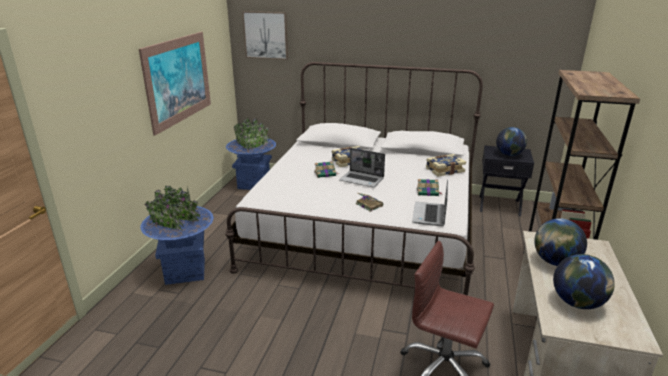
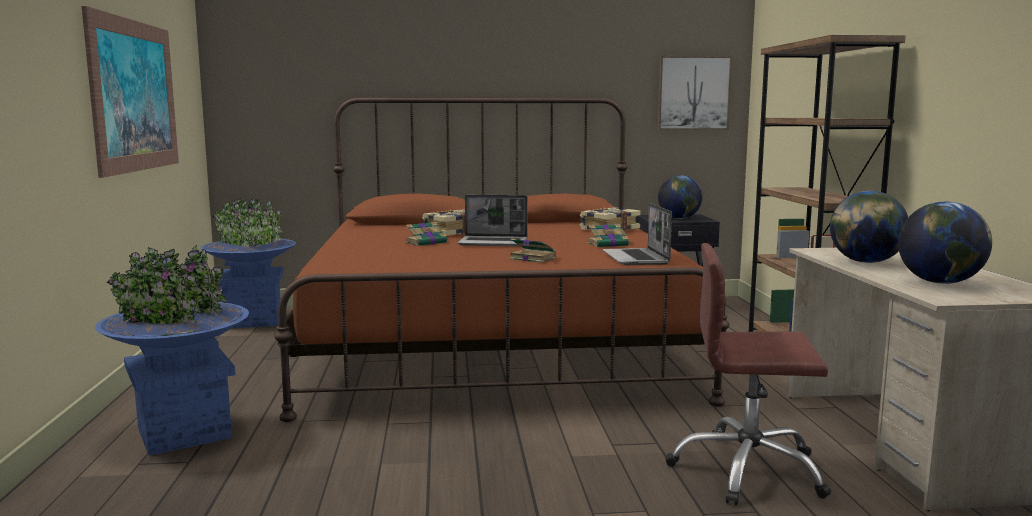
camera: 20 degrees left, 15 degrees down
(266, 35) = (269, 58): picture -> picture (693, 93)
(366, 228) = (492, 345): white bed -> brown bed

